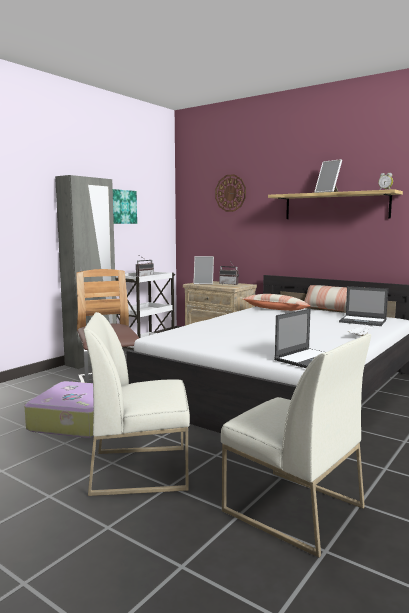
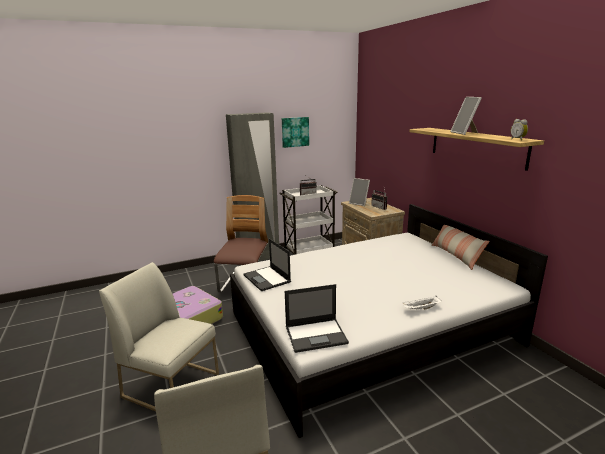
camera: 30 degrees right, 10 degrees up
(230, 193) = (393, 119): wall clock -> none
(275, 309) = (401, 244): pillow -> none
(363, 321) = (463, 282): laptop -> laptop (267, 278)

